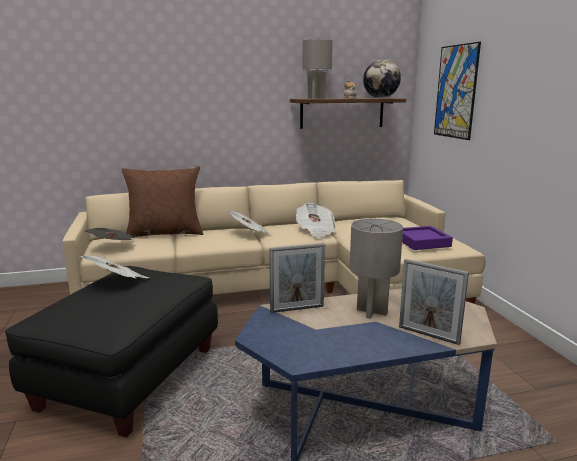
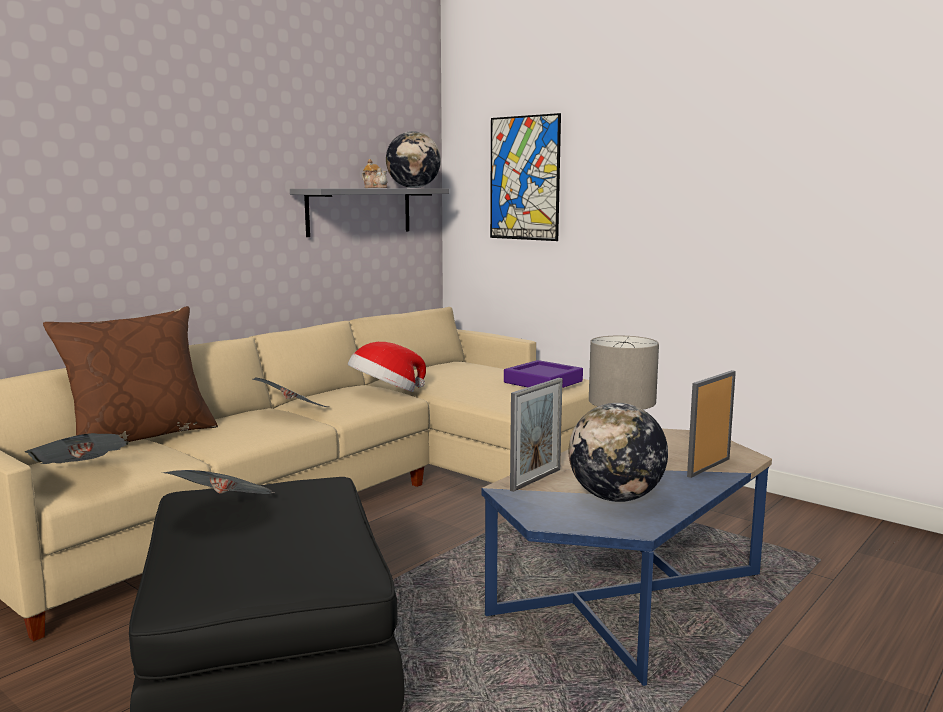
camera: 35 degrees left, 5 degrees down
(315, 231) = (385, 393): newspaper -> hat
(316, 98) = (334, 188): grey table lamp -> none
(322, 337) = (616, 498): none -> globe
(342, 113) = (359, 211): brown shelf -> grey shelf
(428, 335) = (708, 467): picture frame -> picture frame turned 135 degrees clockwise

